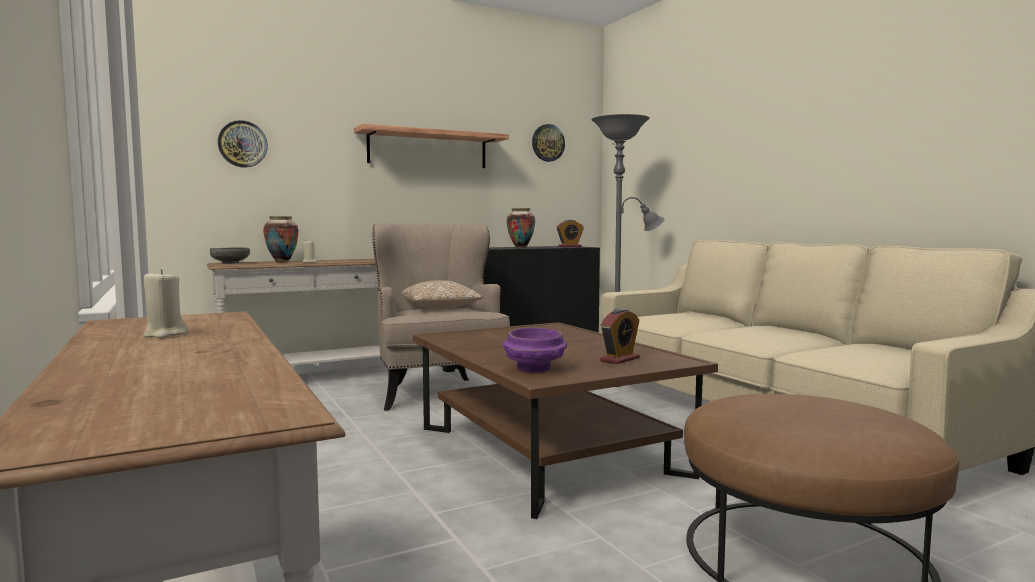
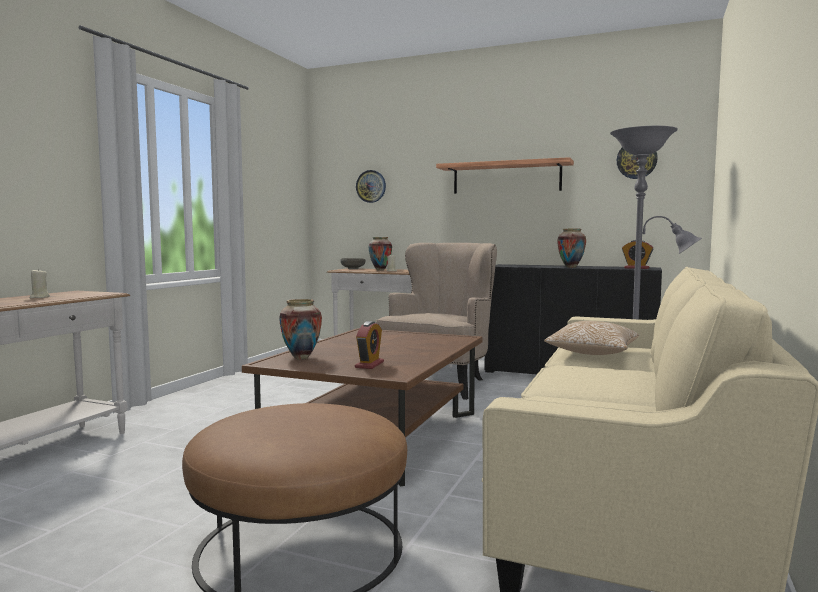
camera: 50 degrees right, 0 degrees up
(440, 308) = (436, 314): pillow -> pillow (592, 353)
(535, 369) = (301, 358): purple bowl -> vase
(619, 359) = (369, 365): alarm clock -> alarm clock turned 75 degrees counterclockwise

